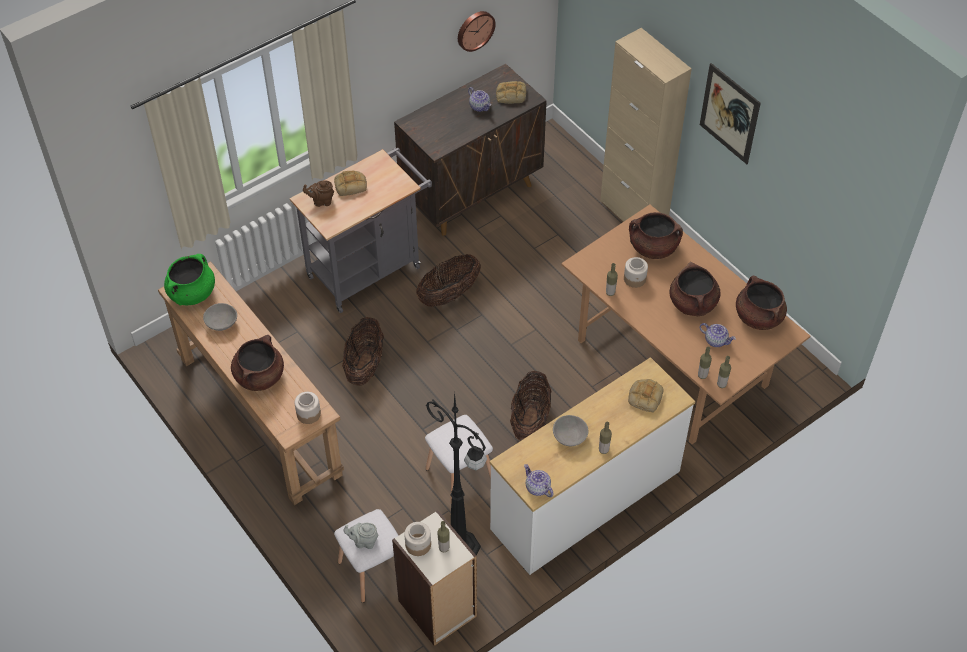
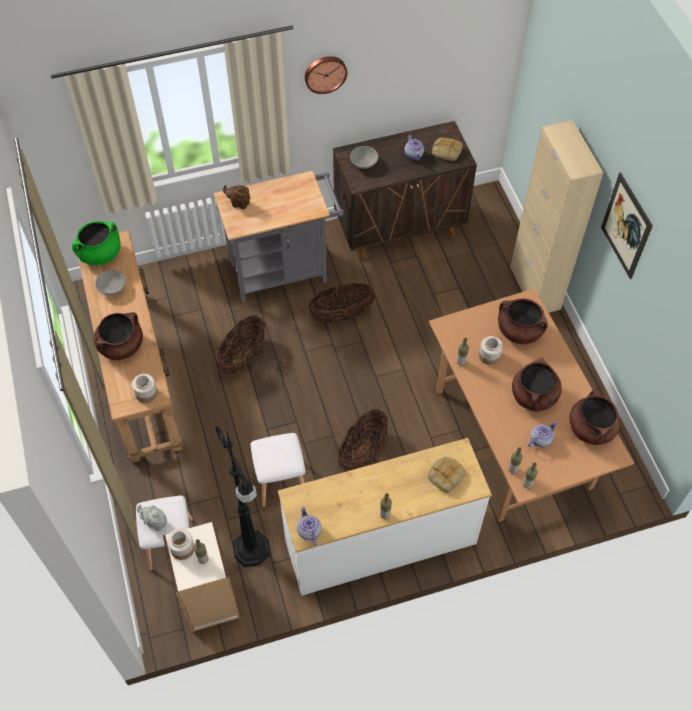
camera: 20 degrees right, 5 degrees up
(351, 185) = (271, 195): bread -> none
(474, 30) = (425, 82): wall clock -> wall clock (325, 73)
(570, 436) = (360, 491): grey bowl -> grey bowl (364, 163)
(716, 340) = (540, 439): teapot -> teapot turned 90 degrees counterclockwise

